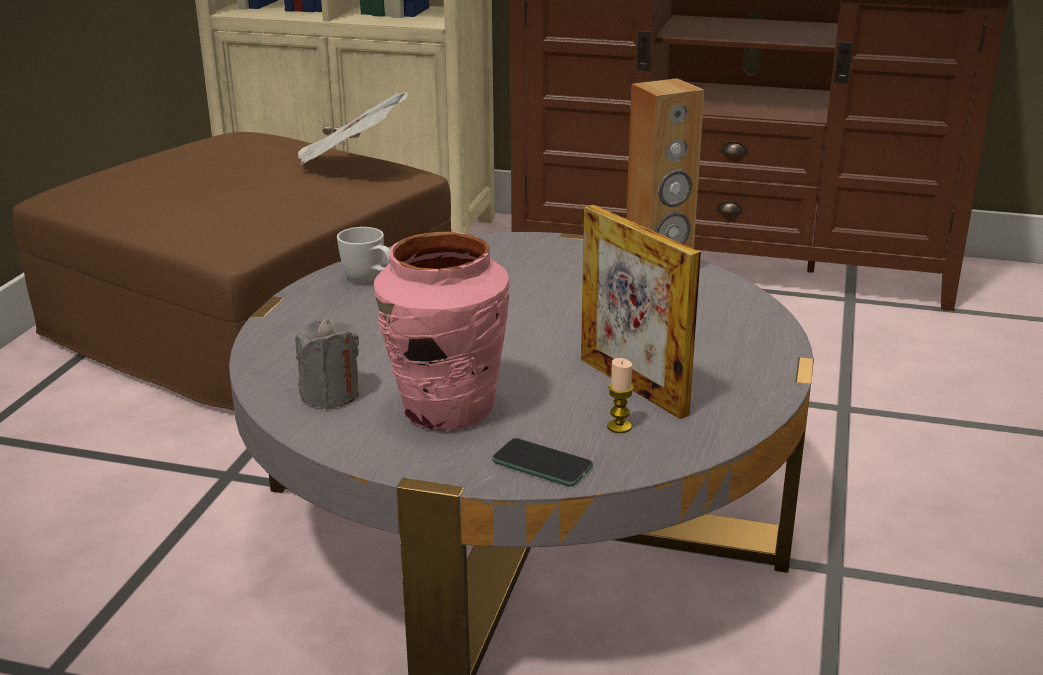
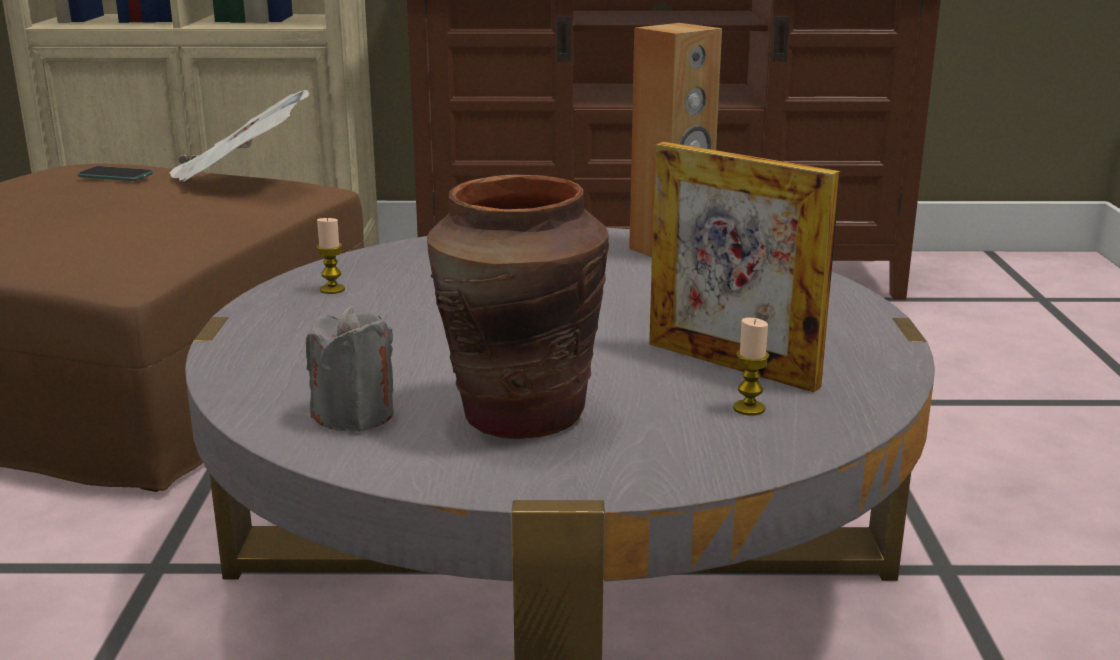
camera: 15 degrees left, 5 degrees down
(369, 280) = (332, 289): white mug -> candle
(447, 410) = (521, 415): pink vase -> brown vase
(542, 464) = (685, 461): phone -> phone (115, 175)

